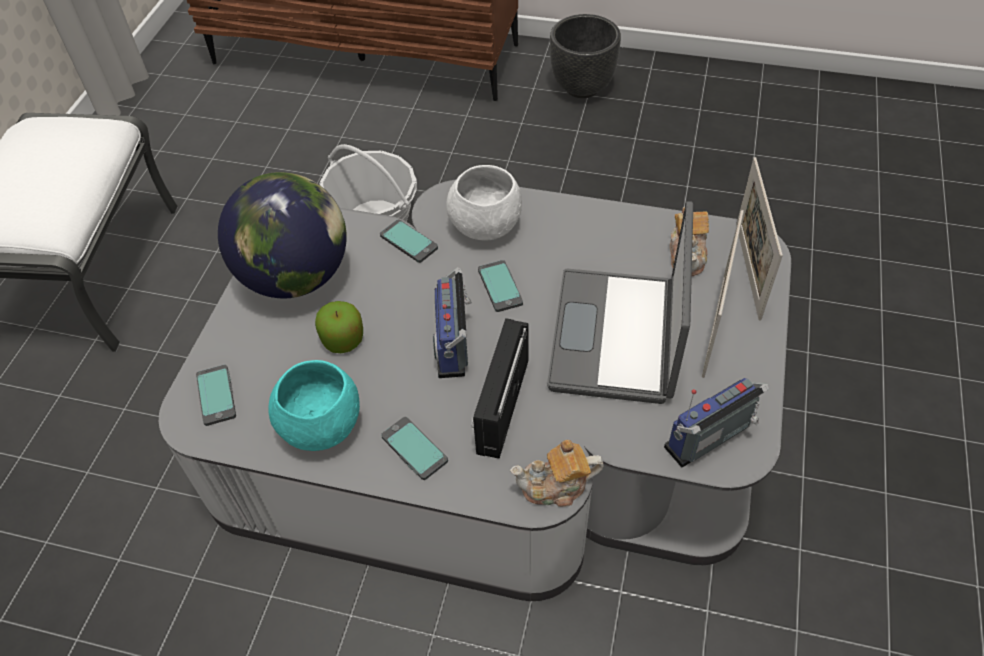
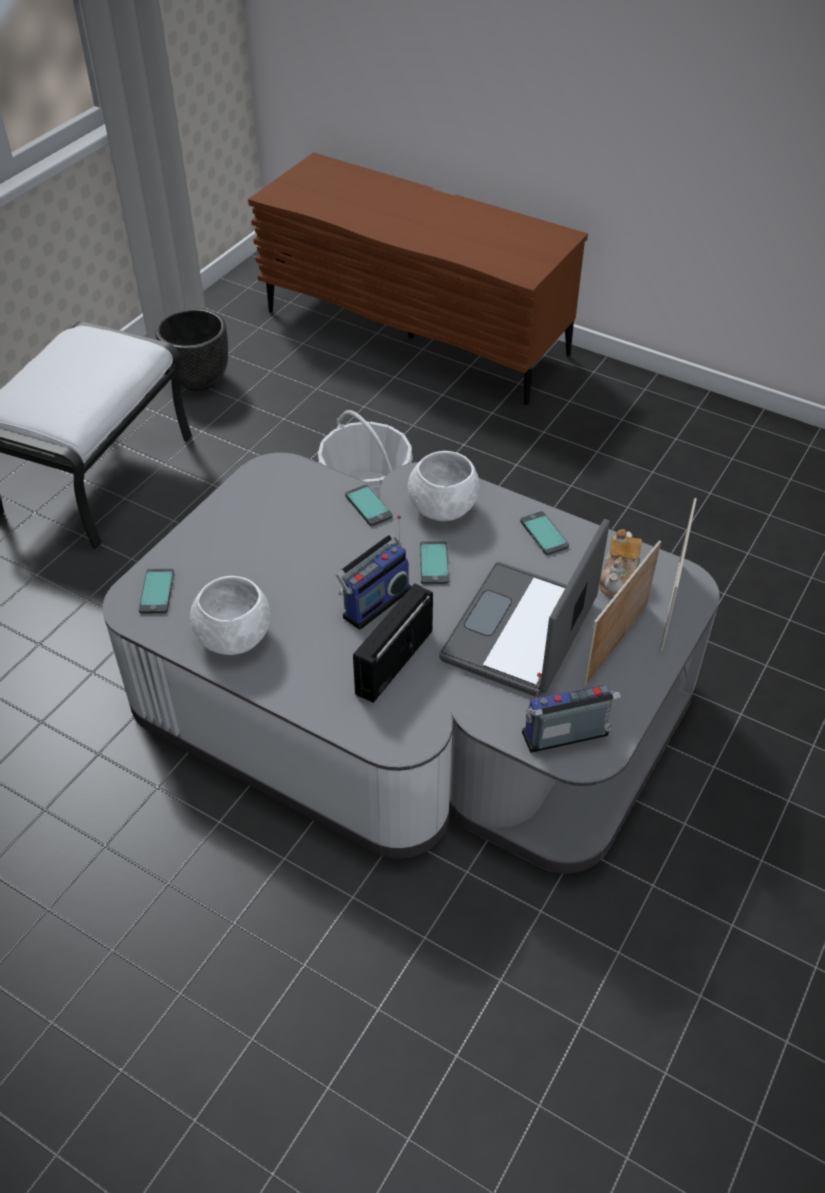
camera: 15 degrees right, 5 degrees down
(296, 276) = (259, 512): globe -> none
(321, 426) = (234, 638): turquoise bowl -> white bowl
(343, 339) = (279, 573): apple -> none
(414, 449) = (304, 676): phone -> phone (543, 534)
(455, 344) = (374, 601): radio -> radio turned 150 degrees counterclockwise
(556, 486) = (413, 738): teapot -> none
(581, 88) = (618, 411): black planter -> black planter (198, 381)

